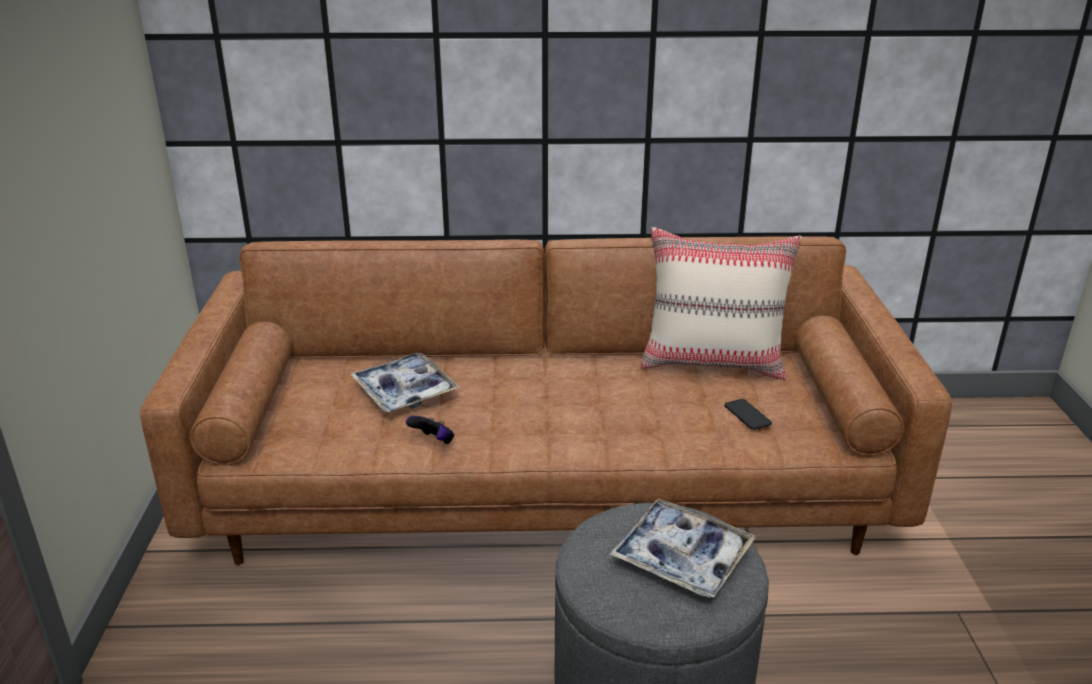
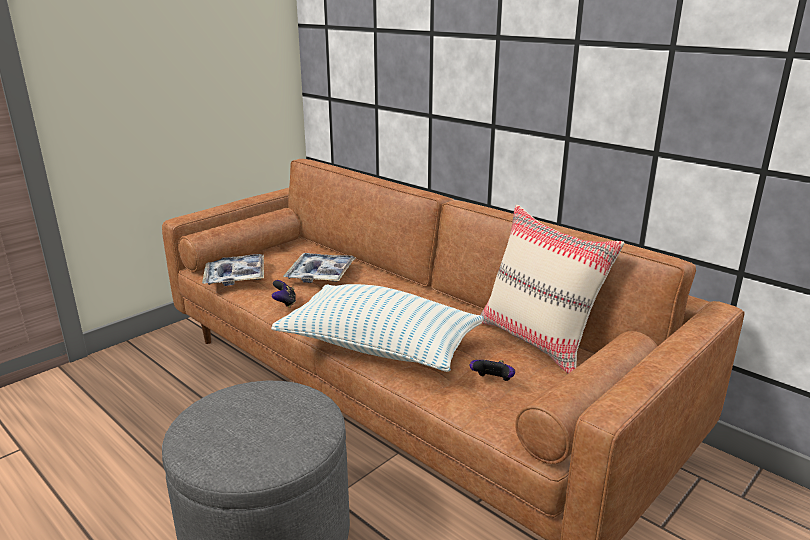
camera: 45 degrees right, 5 degrees down
(610, 436) = (379, 347): none -> pillow
(682, 557) = (267, 429): tray -> tray (235, 276)
(747, 415) = (492, 381): phone -> game controller

